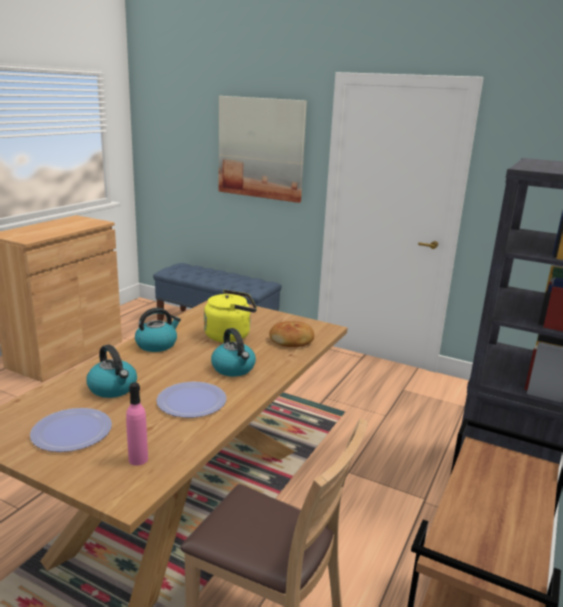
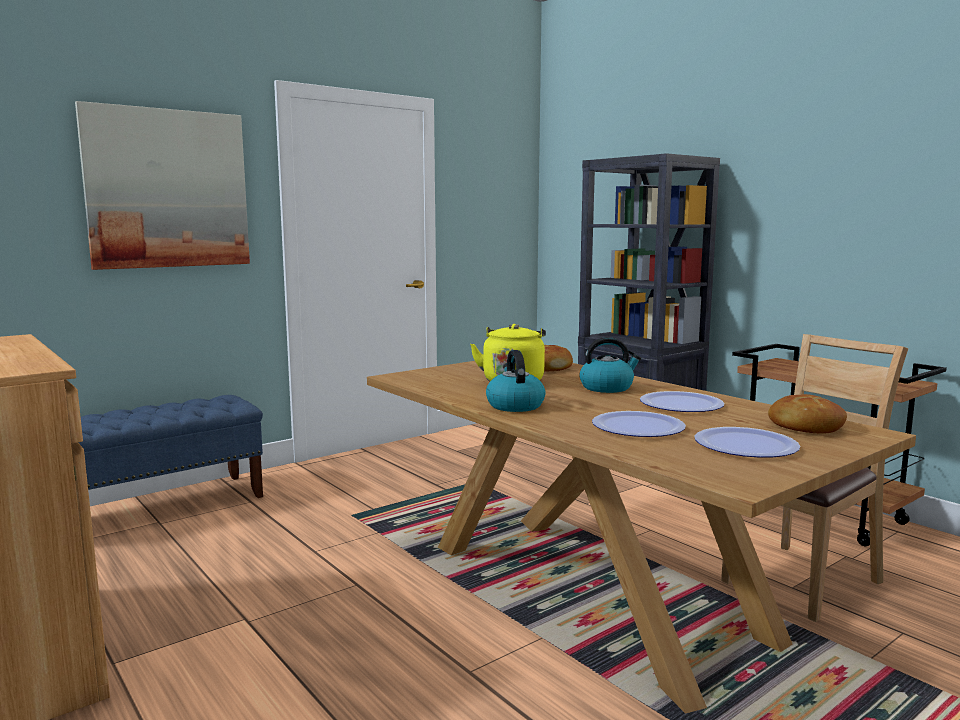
camera: 65 degrees left, 10 degrees down
(113, 388) = (637, 427): kettle -> plate
(138, 459) = (804, 426): pink bottle -> bread

